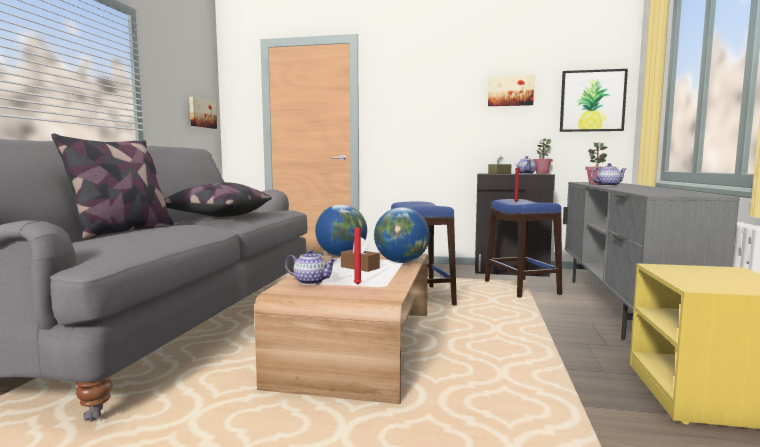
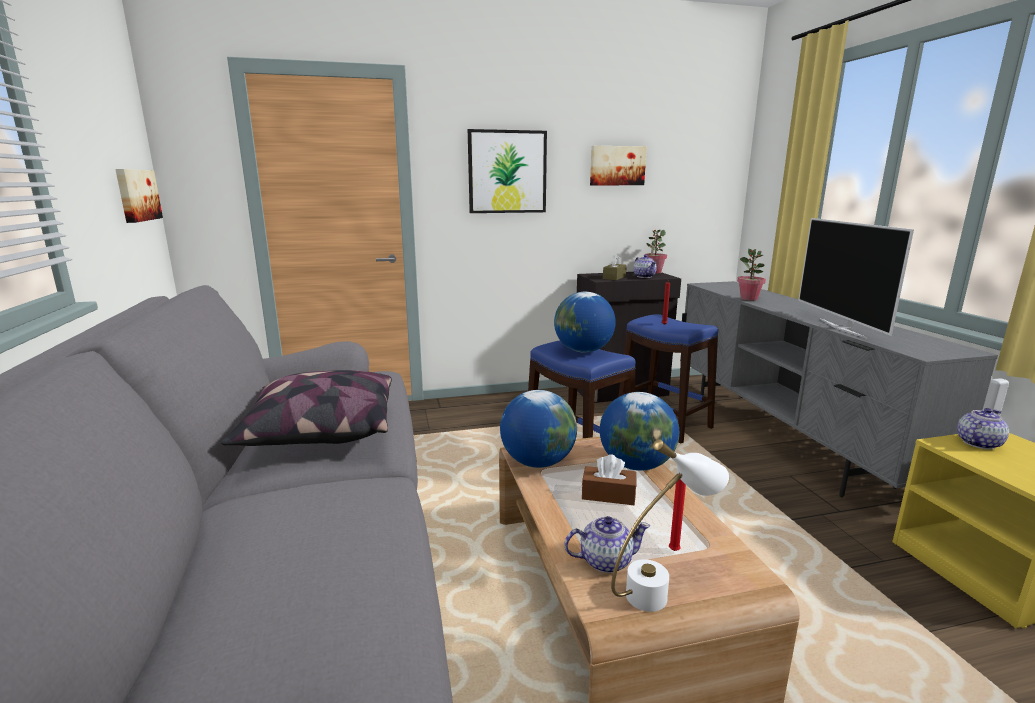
camera: 25 degrees left, 10 degrees up
(123, 231) = (233, 546): pillow -> none
(322, 291) = (662, 589): none -> white table lamp
(421, 204) = (583, 351): none -> globe
(592, 101) = (705, 181): picture -> picture (507, 172)
(607, 185) = (772, 304): teapot -> teapot (977, 443)
(630, 190) = (843, 328): none -> television

